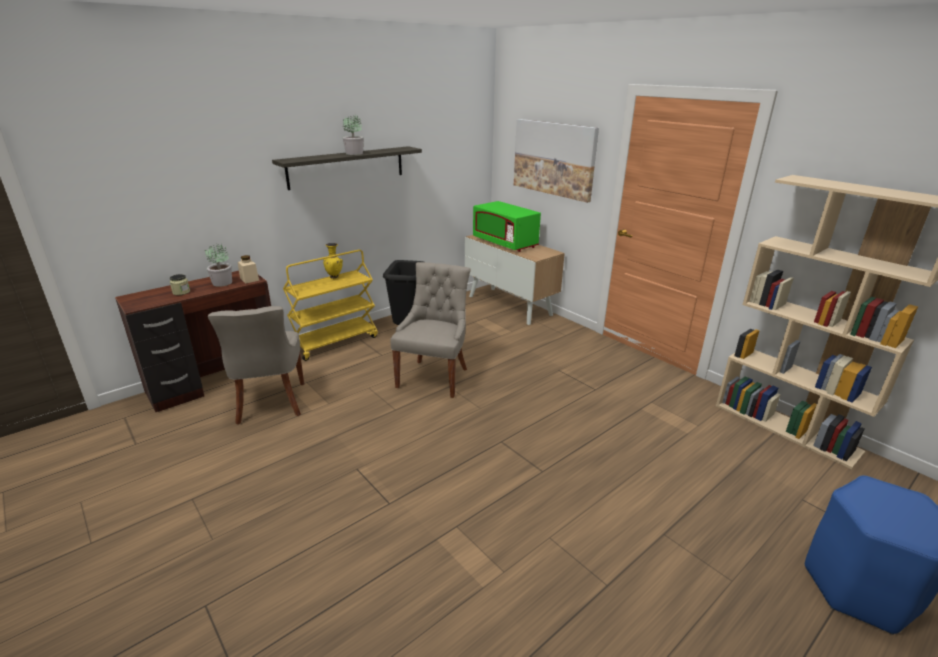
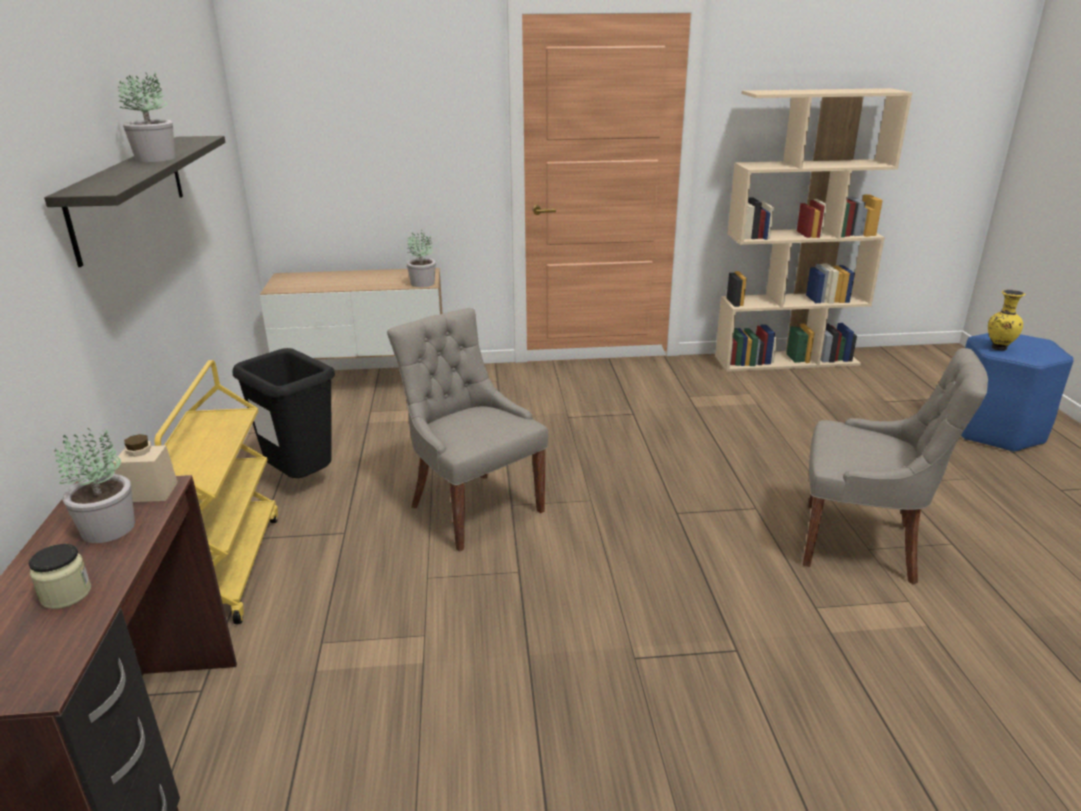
camera: 55 degrees left, 0 degrees up
(270, 404) = (340, 713): grey chair -> grey chair (862, 544)
(335, 277) = (183, 436): yellow vase -> yellow vase (998, 348)
(505, 243) = (341, 282): green microwave -> none
(534, 256) = (422, 283): none -> potted plant
(554, 158) = (388, 125): picture -> none

